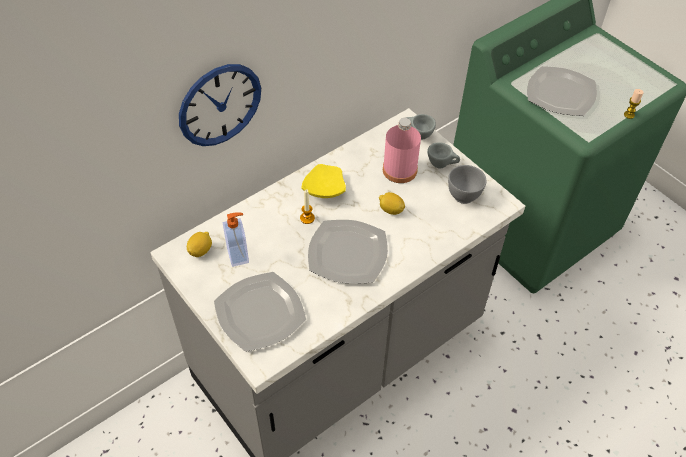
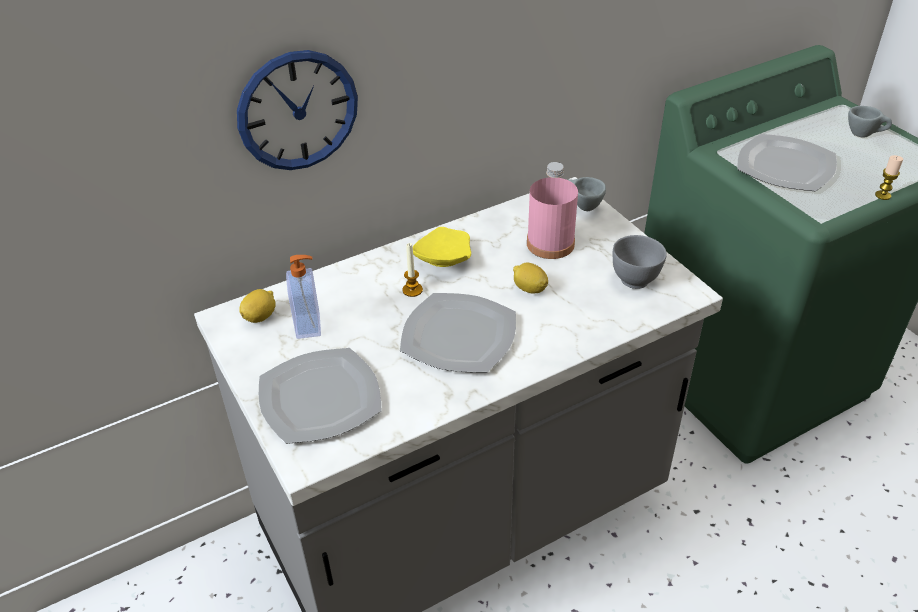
camera: 10 degrees right, 10 degrees down
(442, 165) = (610, 242): grey cup -> grey cup (864, 135)

